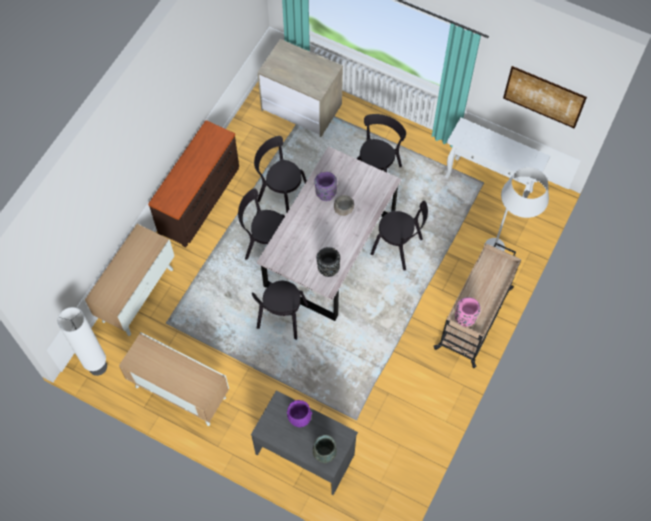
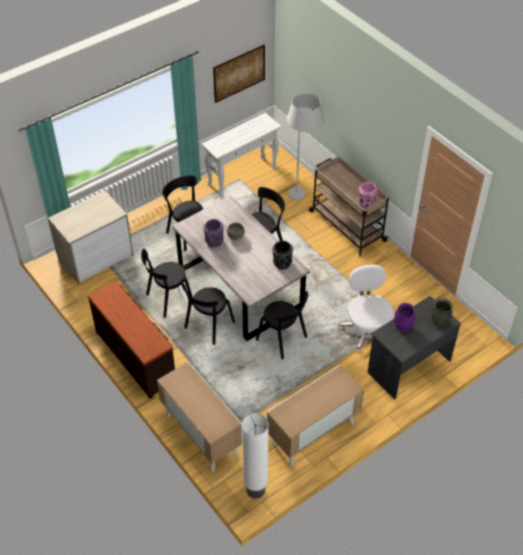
camera: 65 degrees left, 15 degrees down
(335, 394) = (367, 329): none -> white office chair

